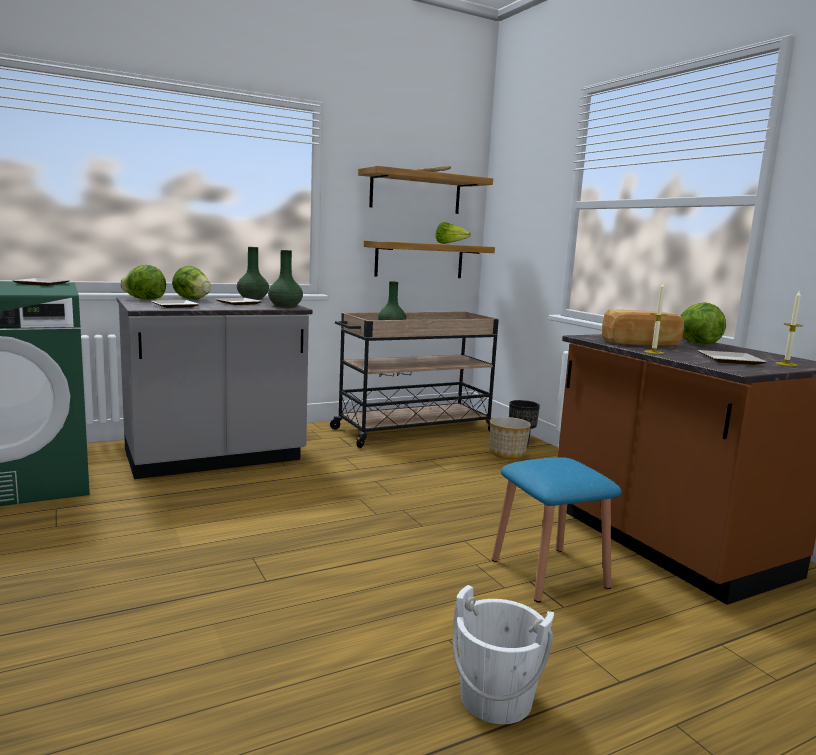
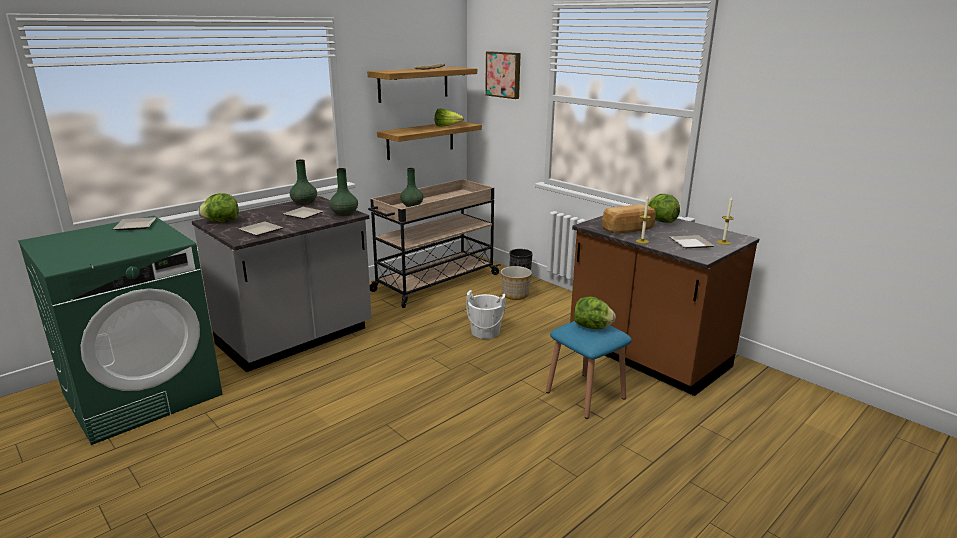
camera: 15 degrees left, 10 degrees up
(192, 299) = (259, 214): lettuce -> lettuce (592, 327)
(496, 699) = (591, 489): white bucket -> white bucket (485, 332)
(524, 185) = (504, 74): none -> picture

